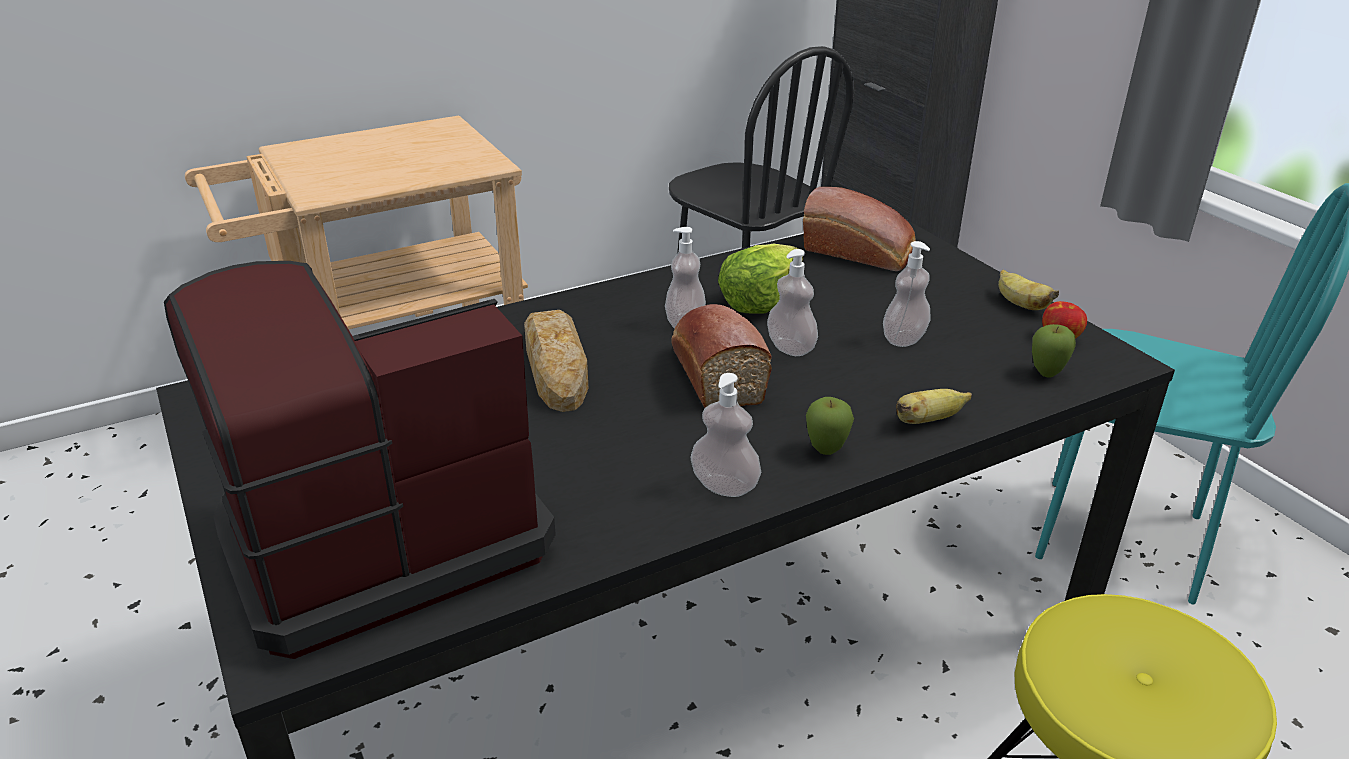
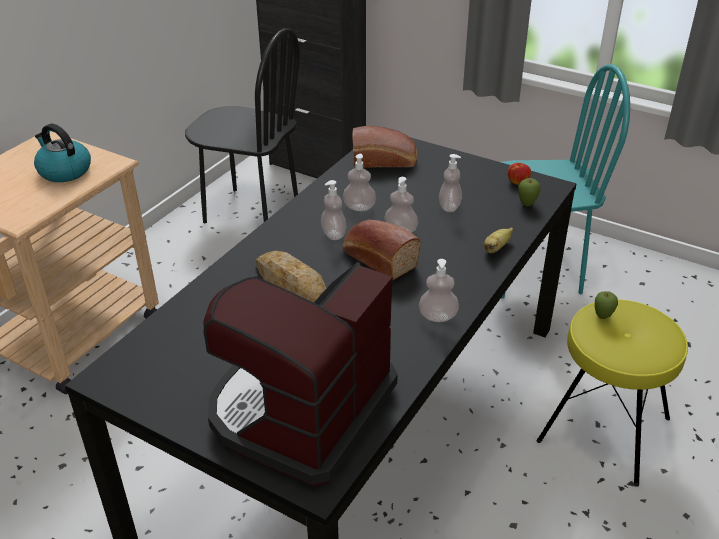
camera: 30 degrees left, 5 degrees up
(425, 158) = (64, 171): none -> kettle
(759, 300) = (359, 207): lettuce -> soap dispenser
(826, 451) = (466, 281): apple -> apple (602, 317)
(1020, 304) = (486, 168): banana -> none

